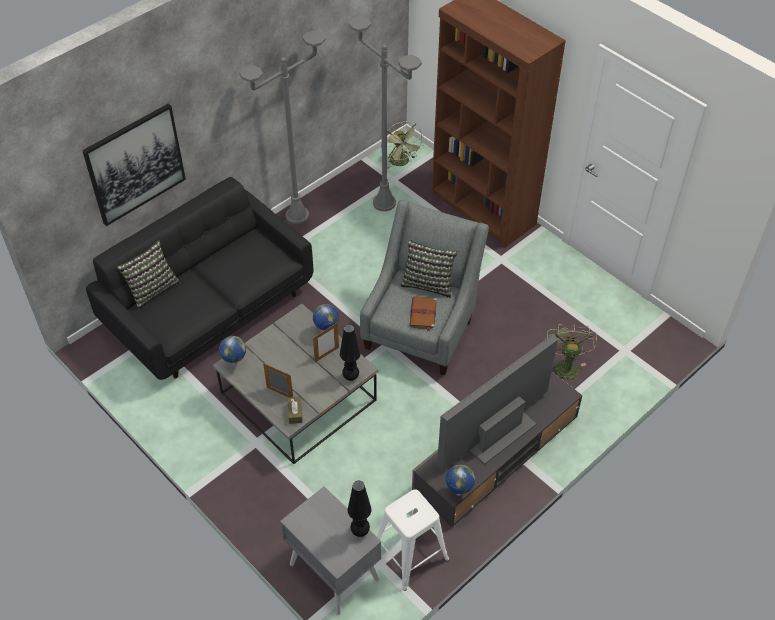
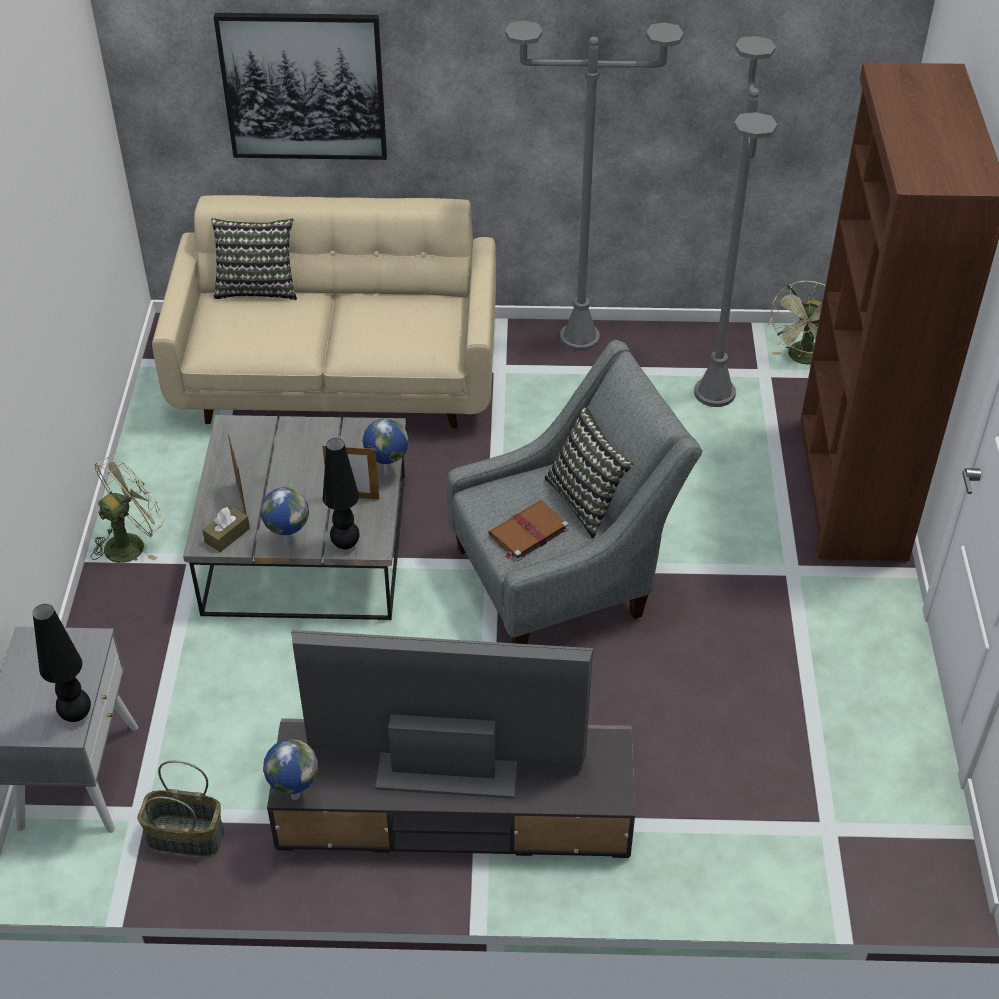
camera: 45 degrees right, 5 degrees down
(209, 309) = (338, 376): black sofa -> beige sofa
(234, 365) = (237, 432): globe -> globe (288, 542)
(410, 555) = (184, 837): white stool -> basket
(565, 366) = (704, 777): green fan -> green fan (131, 543)

